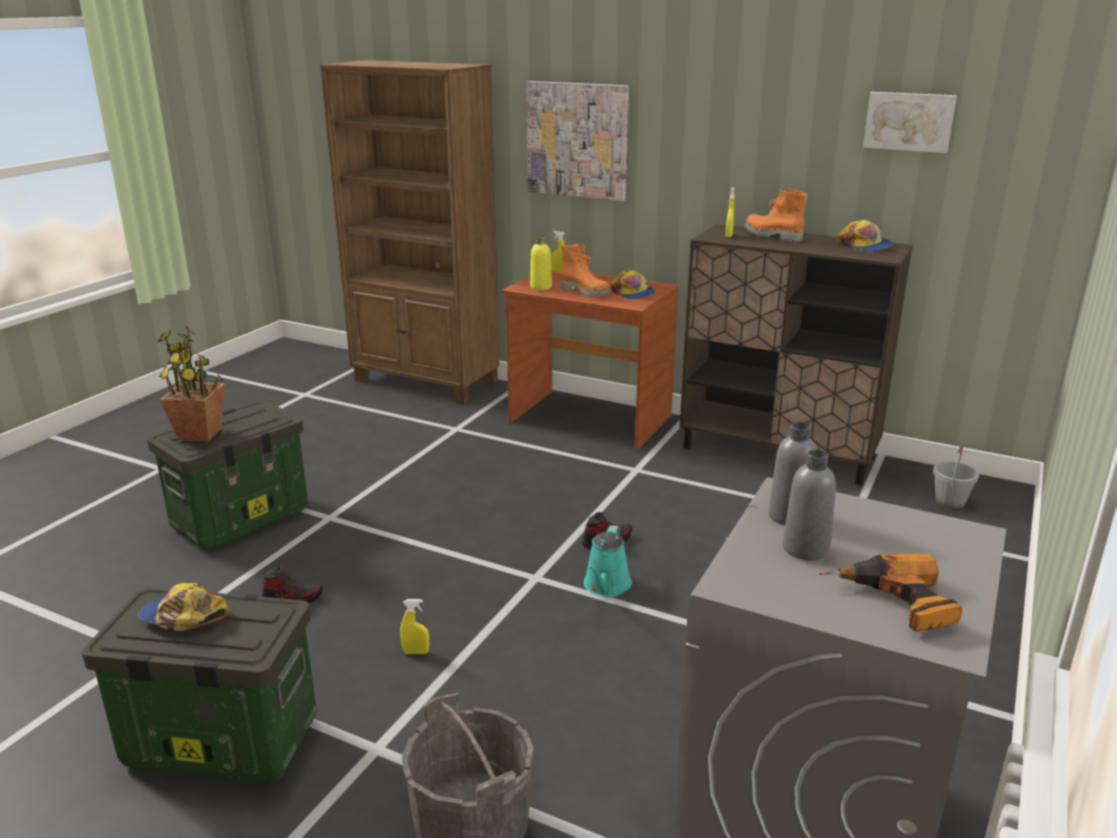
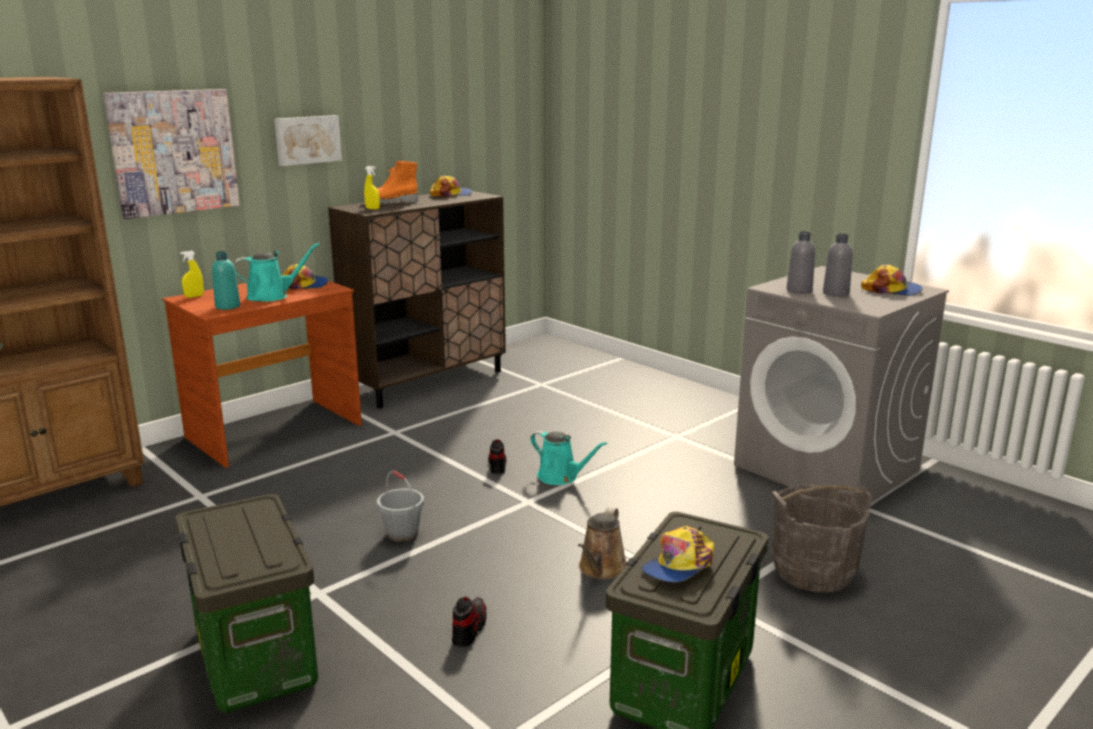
camera: 70 degrees left, 5 degrees down
(201, 434) = (245, 553): potted plant -> none
(416, 652) = (601, 569): yellow spray bottle -> brown watering can
(541, 287) = (227, 306): yellow bottle -> turquoise bottle
(586, 292) = (272, 296): orange boot -> turquoise watering can
(896, 605) = (892, 290): power drill -> cap
(909, 121) = (444, 99): picture -> picture (307, 139)
(949, 501) = (544, 356): grey bucket -> grey bucket (402, 534)

